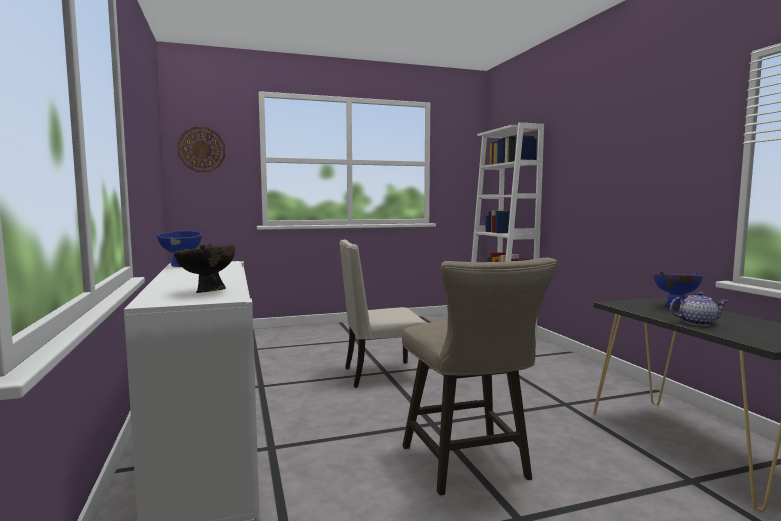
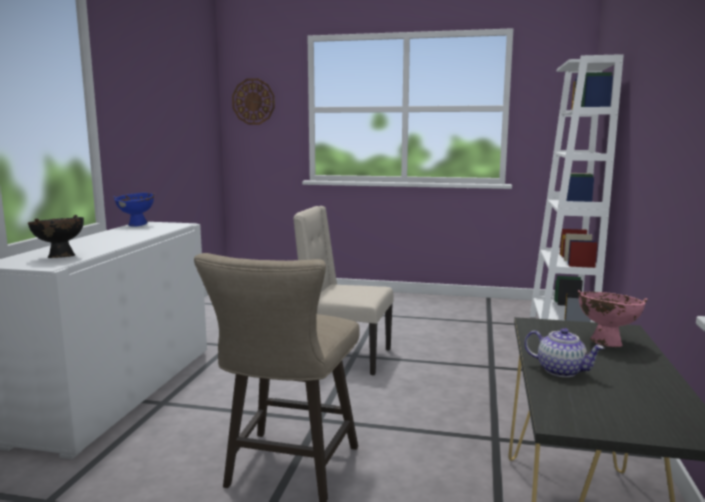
camera: 30 degrees right, 5 degrees up
(674, 307) = (605, 343): blue bowl -> pink bowl

